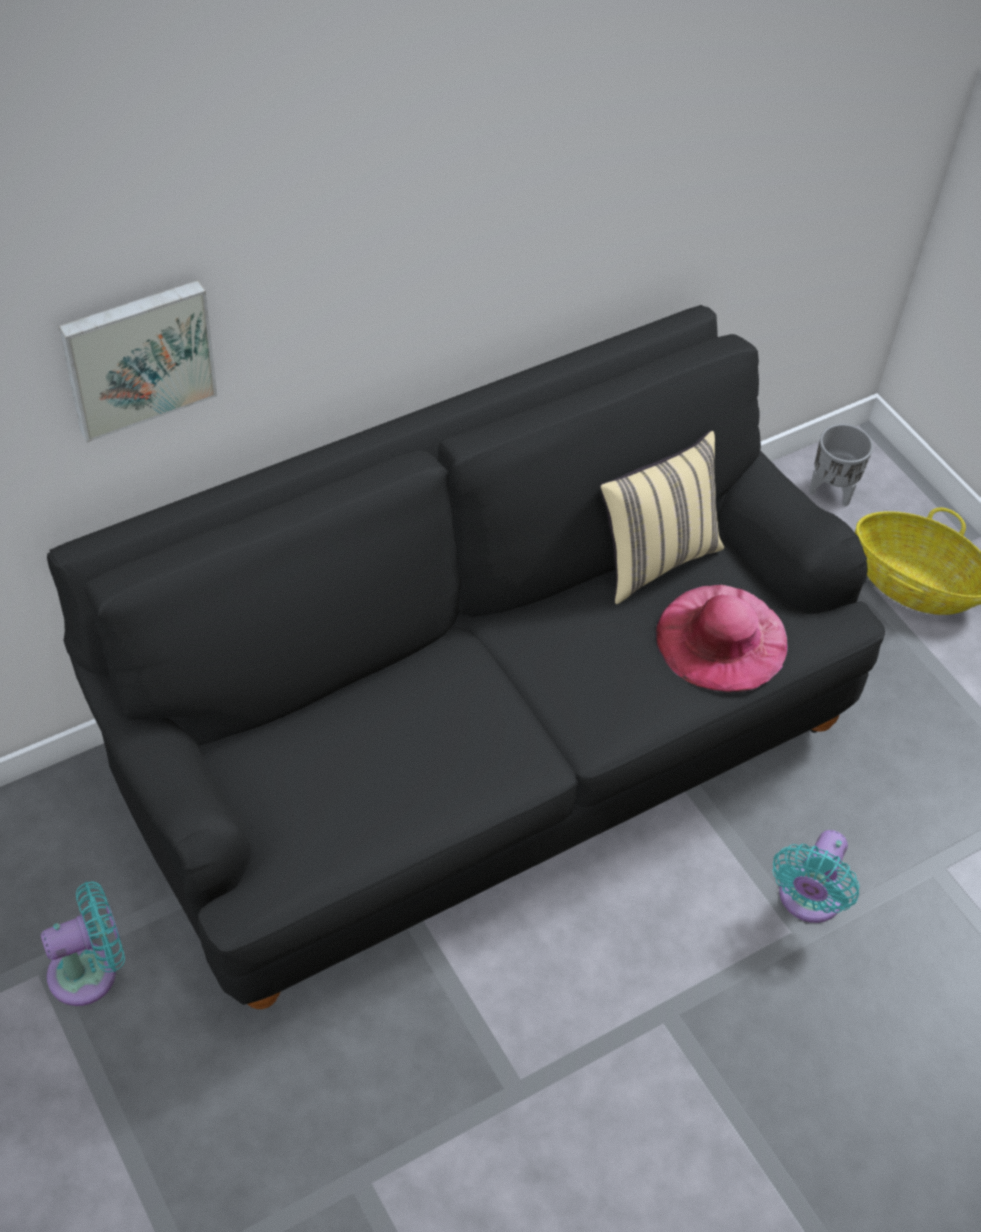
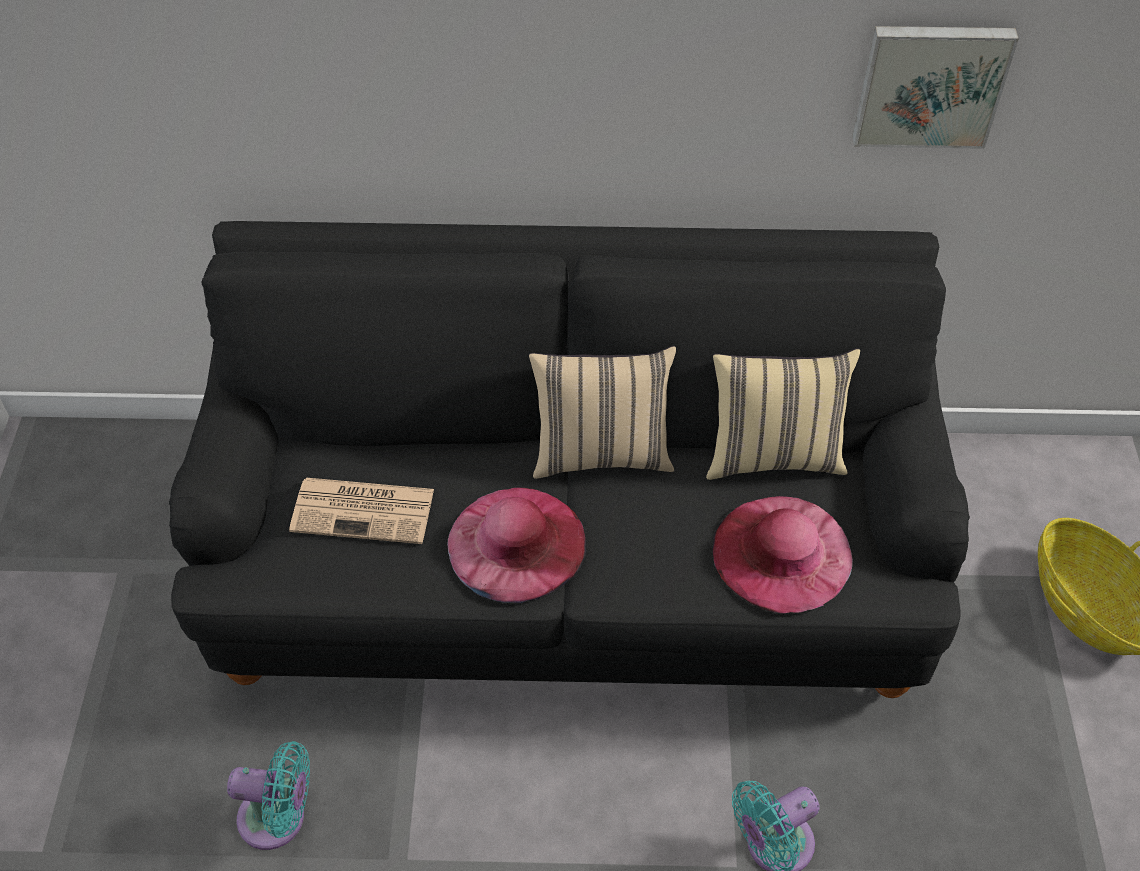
camera: 35 degrees right, 0 degrees up
(90, 971) = (153, 589): turquoise fan -> turquoise fan (278, 818)
(138, 357) = (306, 69): picture -> picture (930, 84)
(341, 771) = (365, 510): none -> newspaper
(499, 735) = (516, 543): none -> pink hat
(510, 622) = (601, 453): none -> beige pillow
(832, 491) = (1061, 485): grey planter -> none

